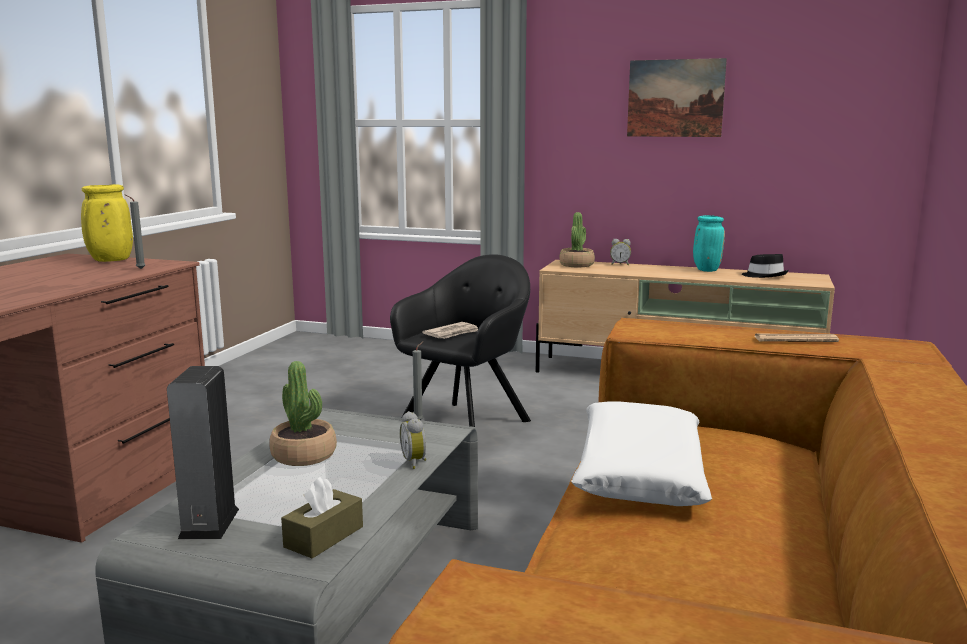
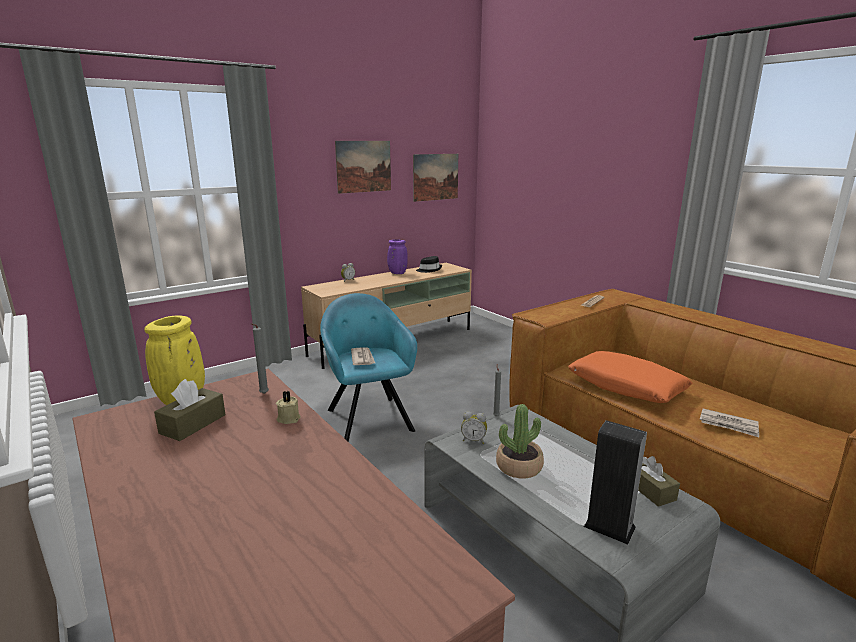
camera: 55 degrees left, 5 degrees up
(71, 268) = (193, 424): none -> brown tissue box
(96, 280) = (288, 418): none -> beige candle
(415, 462) = (560, 435): alarm clock -> alarm clock (473, 440)
(467, 424) = (368, 417): black armchair -> turquoise armchair
(576, 265) = (327, 287): potted plant -> none
(615, 568) = (729, 425): none -> newspaper
(639, 471) = (626, 387): white pillow -> orange pillow
(706, 270) = (397, 273): turquoise vase -> purple vase
(821, 119) = (435, 177): none -> picture

